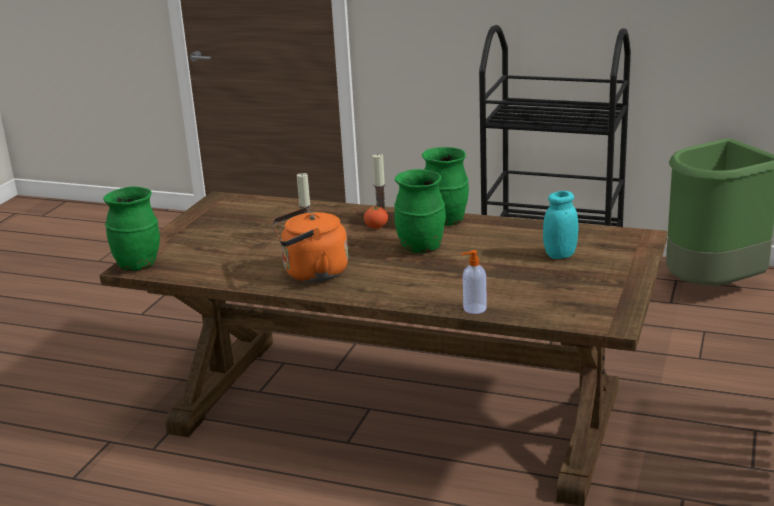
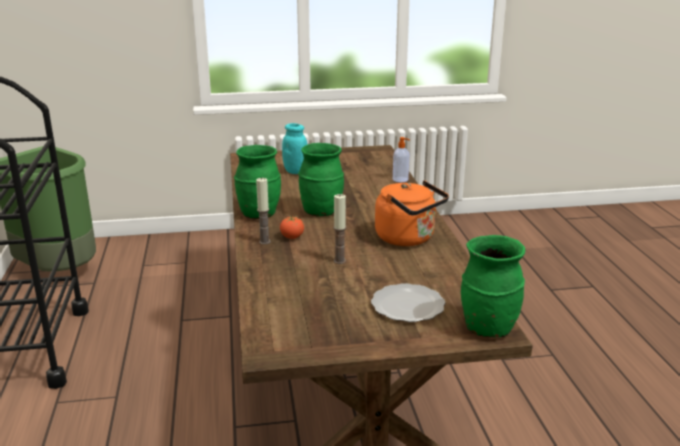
camera: 120 degrees left, 0 degrees up
(205, 247) = (409, 306): none -> plate

